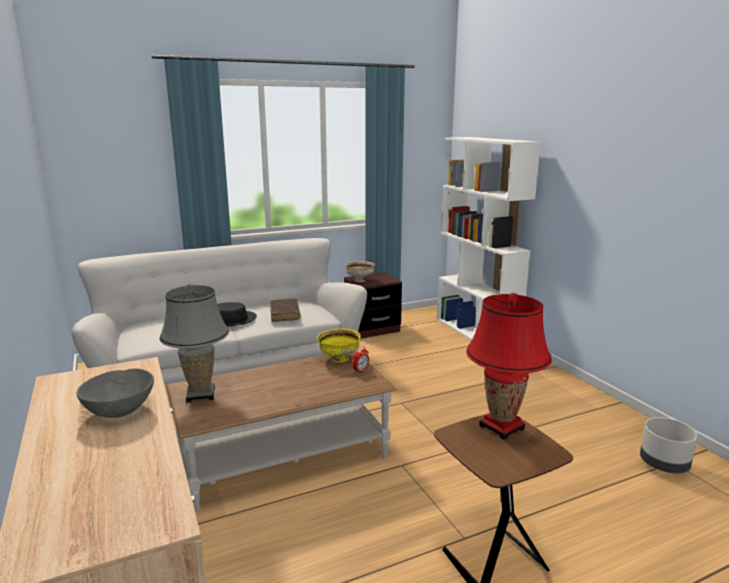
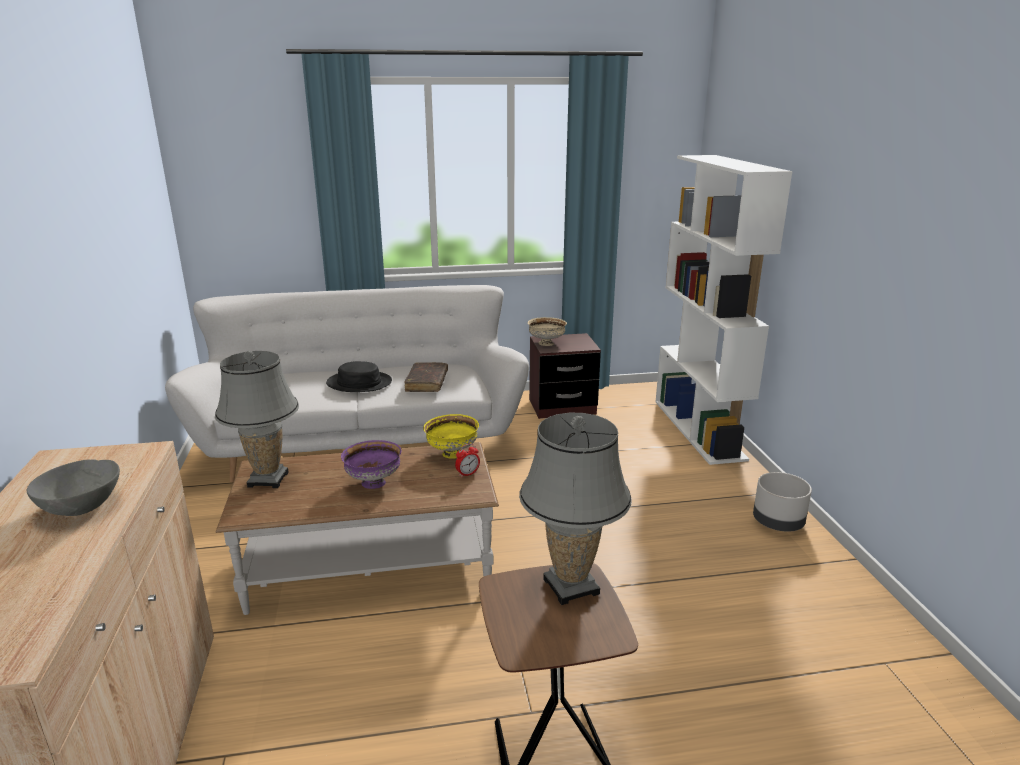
camera: 15 degrees right, 5 degrees up
(290, 386) = (373, 482): none -> purple bowl
(501, 427) = (570, 586): red table lamp -> grey table lamp
(664, 465) = (867, 665): grey planter -> grey planter (778, 523)

